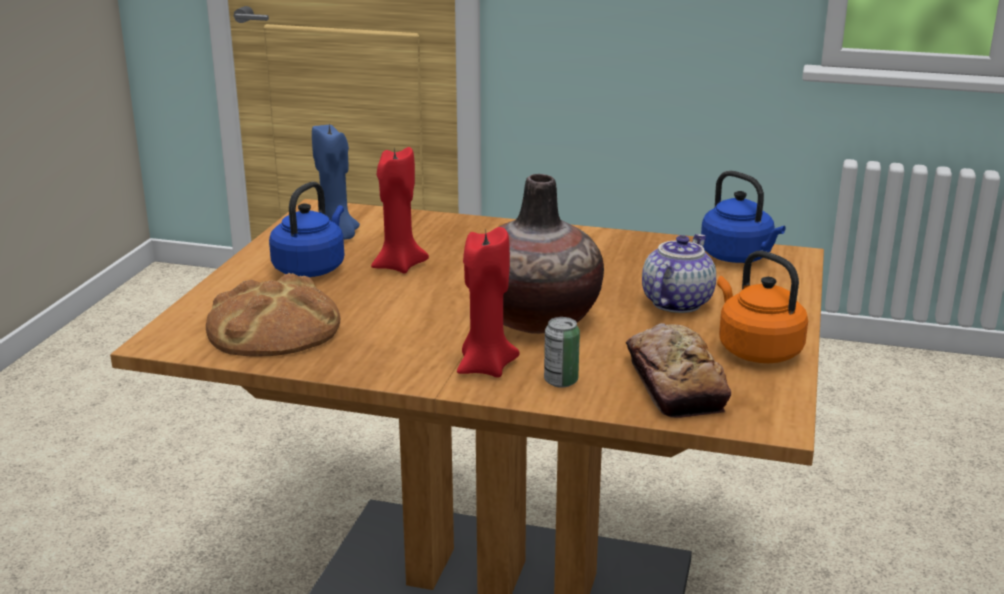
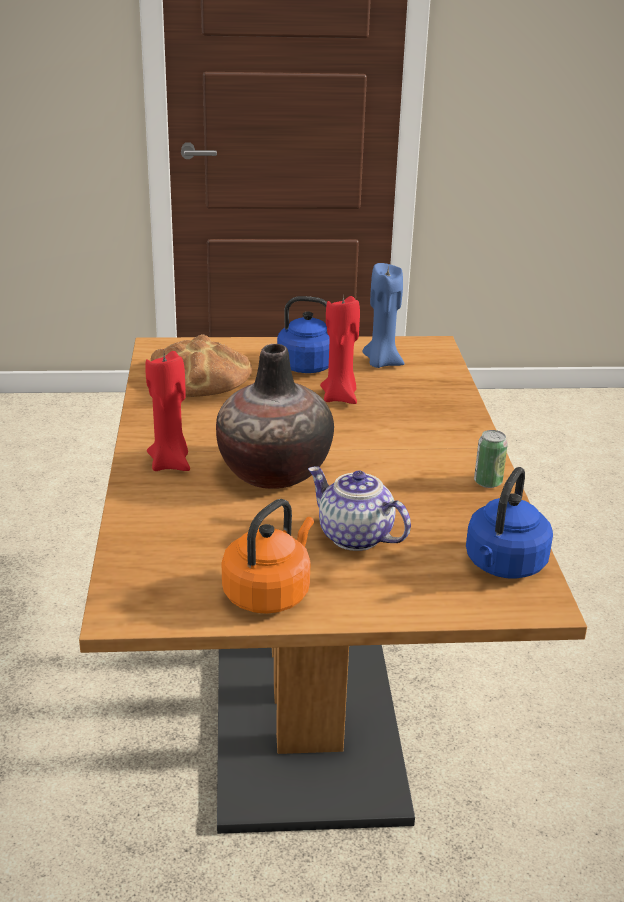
camera: 70 degrees right, 5 degrees up
(561, 381) = (160, 498): can -> can (488, 482)
(675, 302) = (353, 537): teapot -> teapot turned 150 degrees counterclockwise
(675, 383) = (178, 553): bread -> none

